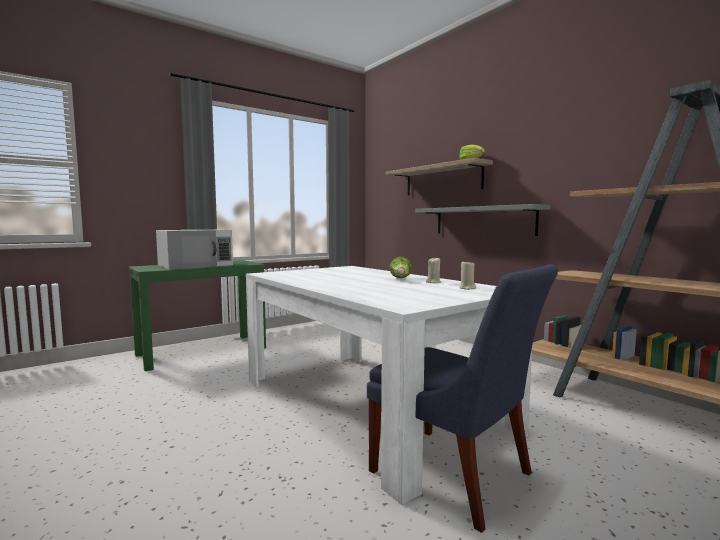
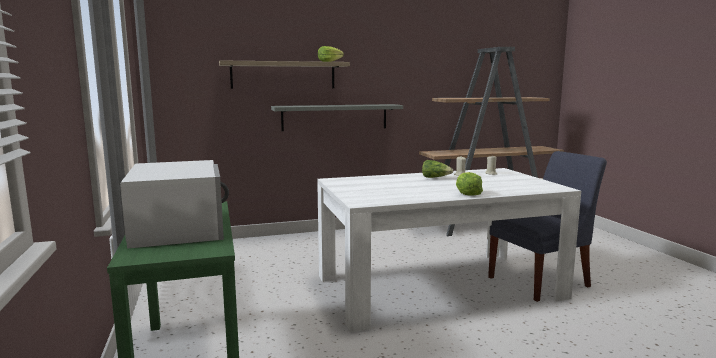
camera: 70 degrees left, 5 degrees up
(325, 286) = (467, 193): none -> lettuce

